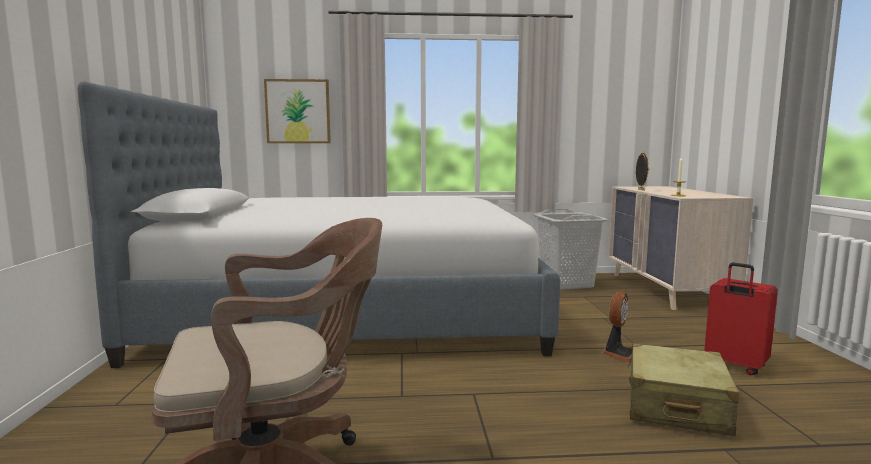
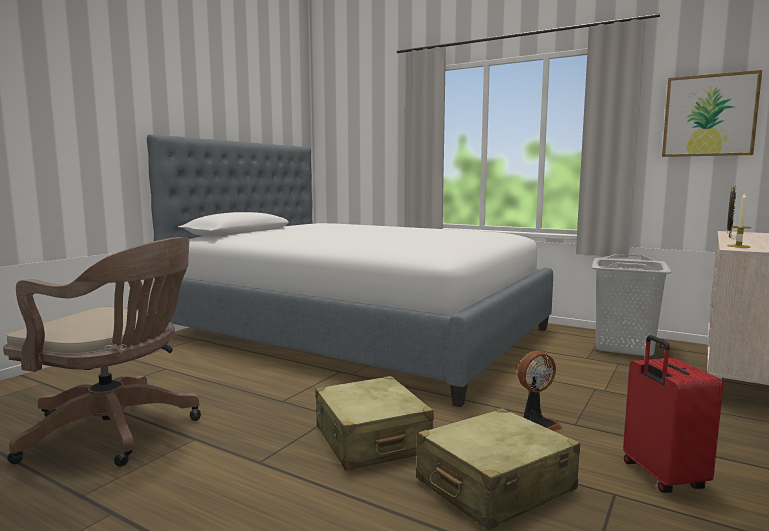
camera: 35 degrees right, 0 degrees up
(298, 111) = (375, 146): picture -> picture (709, 115)
(541, 403) = (371, 440): none -> beige suitcase

